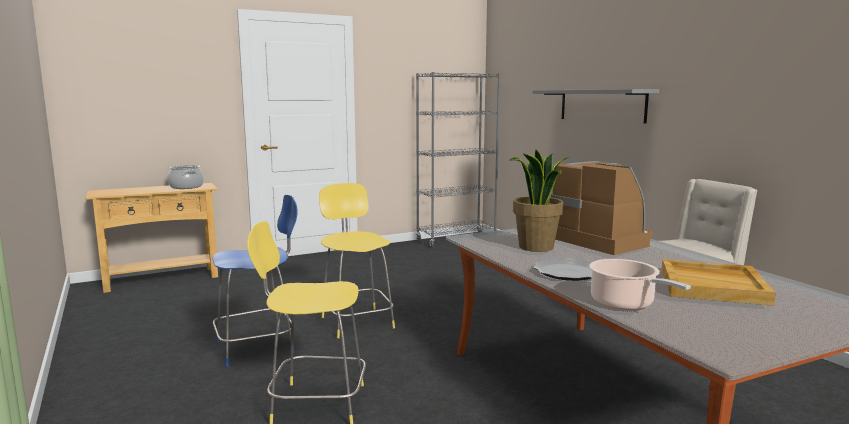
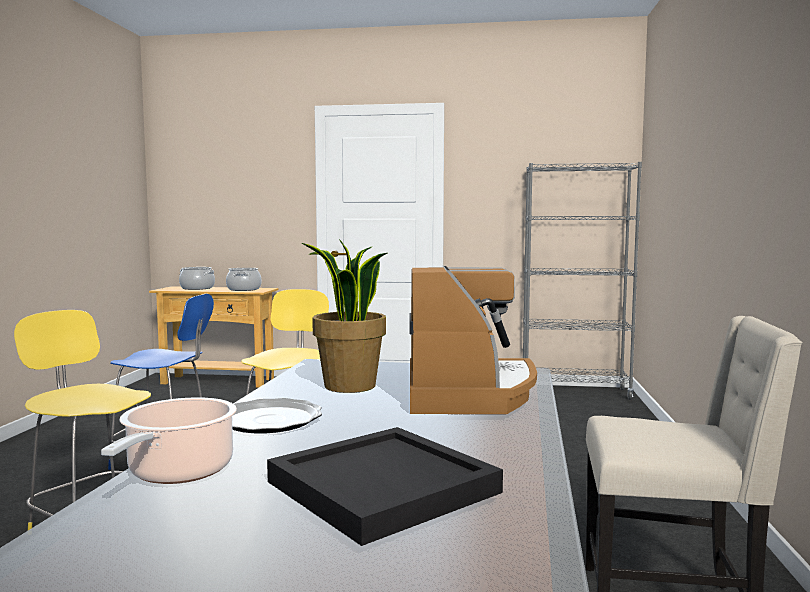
camera: 35 degrees right, 5 degrees down
(131, 190) = (197, 288): none -> cooking pot
(601, 105) = (716, 196): grey shelf -> none
(713, 286) = (385, 487): beige tray -> black tray

